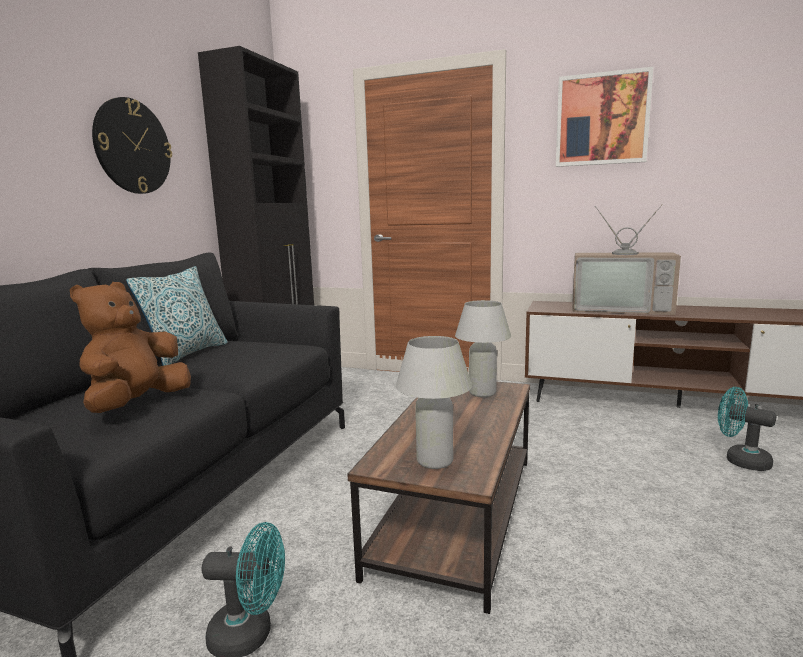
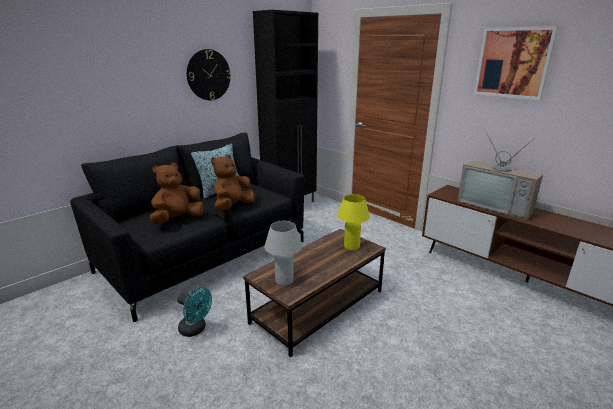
camera: 25 degrees right, 10 degrees up
(238, 370) = (233, 207): none -> brown plush toy
(482, 393) = (351, 247): white table lamp -> yellow table lamp
(740, 460) = (521, 330): turquoise fan -> none

